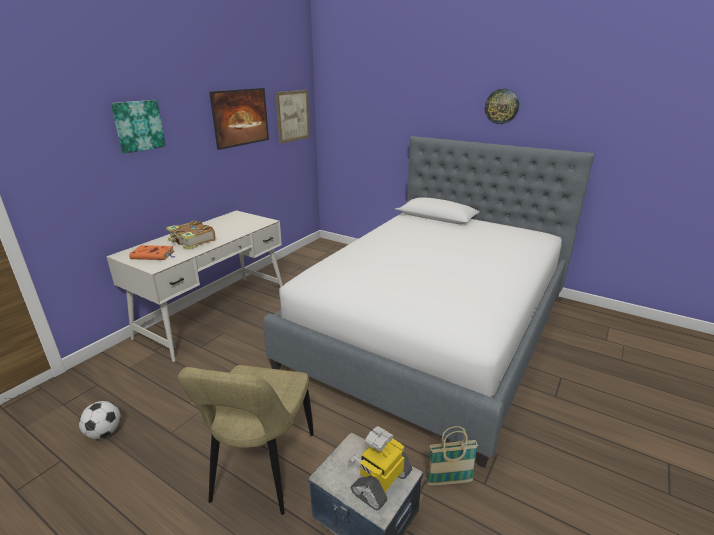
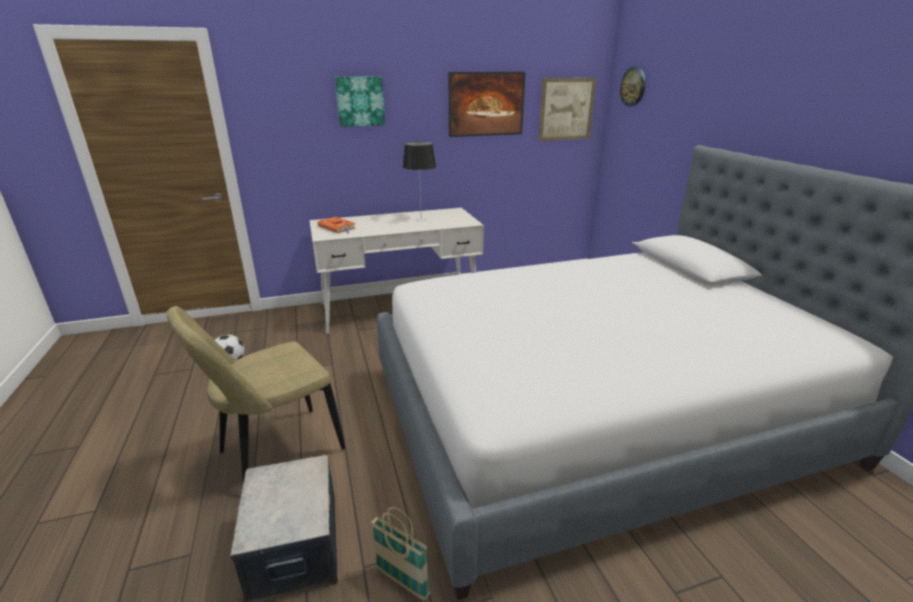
camera: 40 degrees right, 0 degrees up
(192, 241) = (381, 224): book -> none
(221, 228) = (421, 219): none -> table lamp
(381, 482) = (285, 513): toy robot -> none
(501, 106) = (845, 102): wall clock -> wall clock (633, 86)

